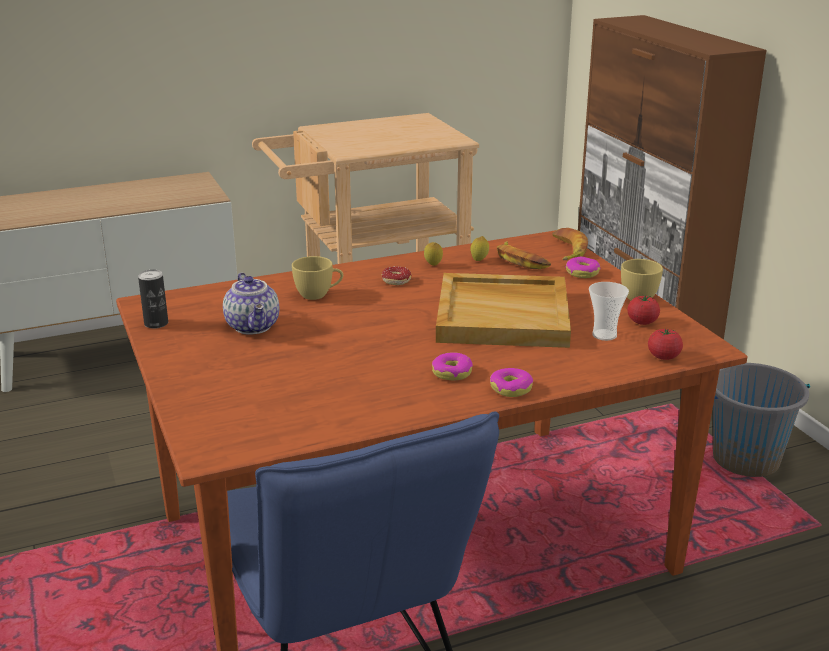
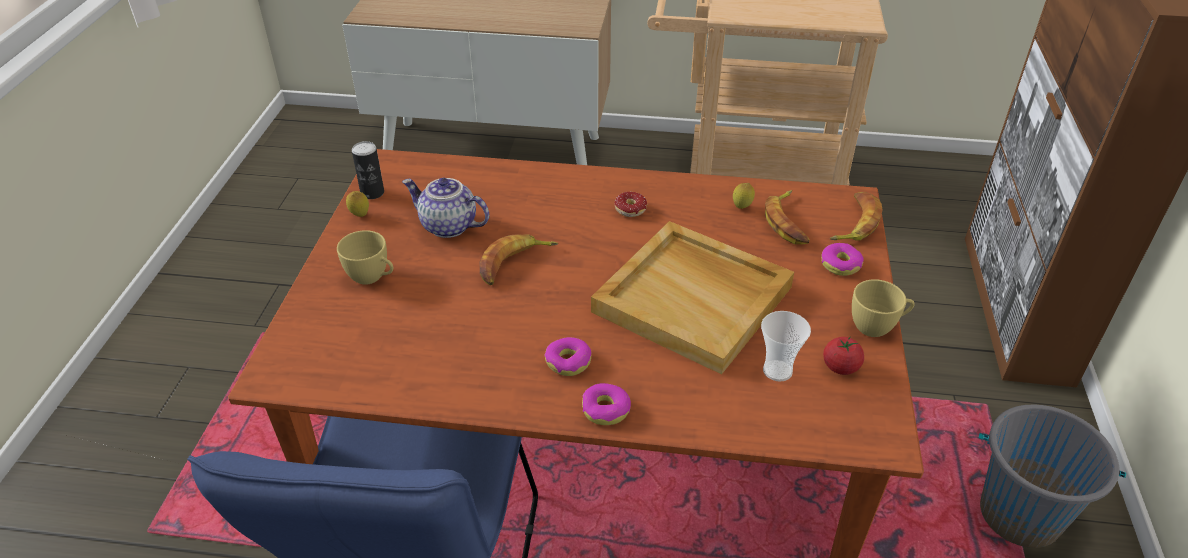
camera: 30 degrees right, 15 degrees up
(254, 326) = (447, 226): teapot -> teapot turned 105 degrees clockwise
(318, 295) = (540, 204): yellow cup -> yellow cup (372, 278)
(340, 333) = (514, 264): none -> banana
(433, 265) = (687, 199): lemon -> lemon (360, 216)
(663, 356) = (815, 431): tomato -> none

